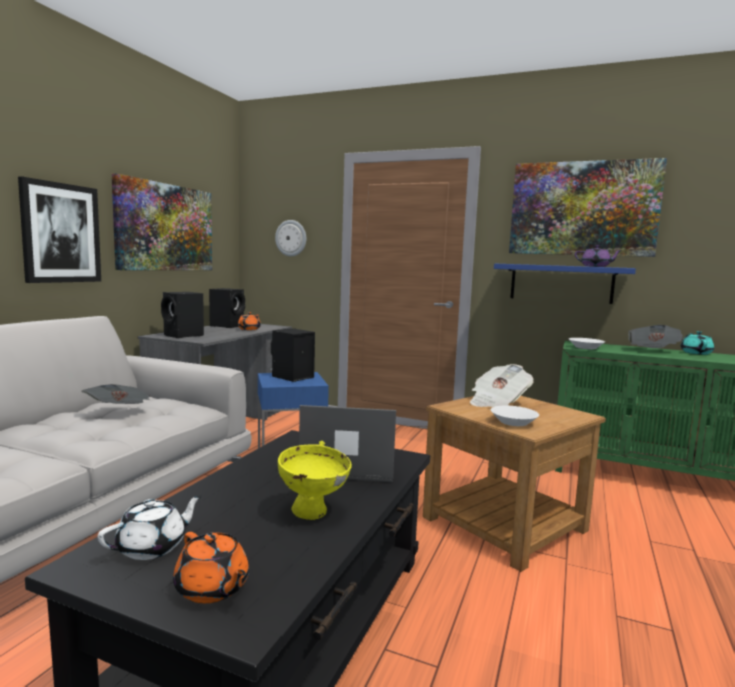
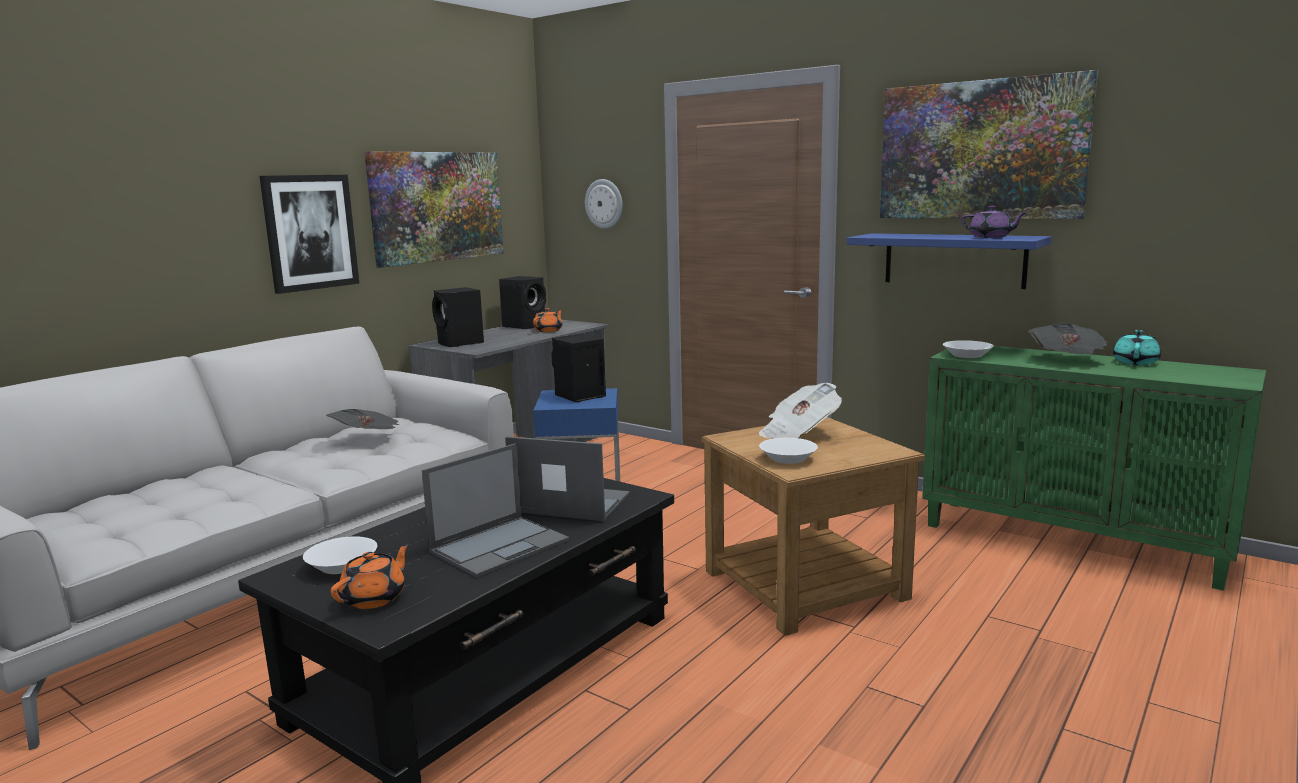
camera: 15 degrees right, 5 degrees up
(153, 547) = (343, 565): white teapot -> white bowl
(212, 588) = (375, 598): orange teapot -> orange teapot turned 120 degrees counterclockwise
(313, 512) = (501, 545): yellow bowl -> laptop

